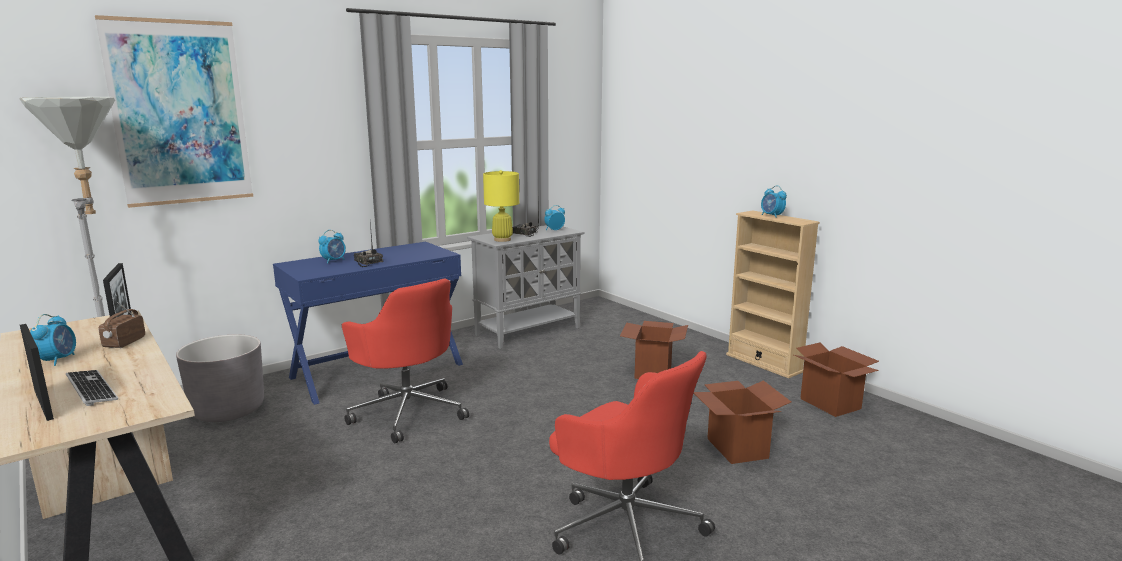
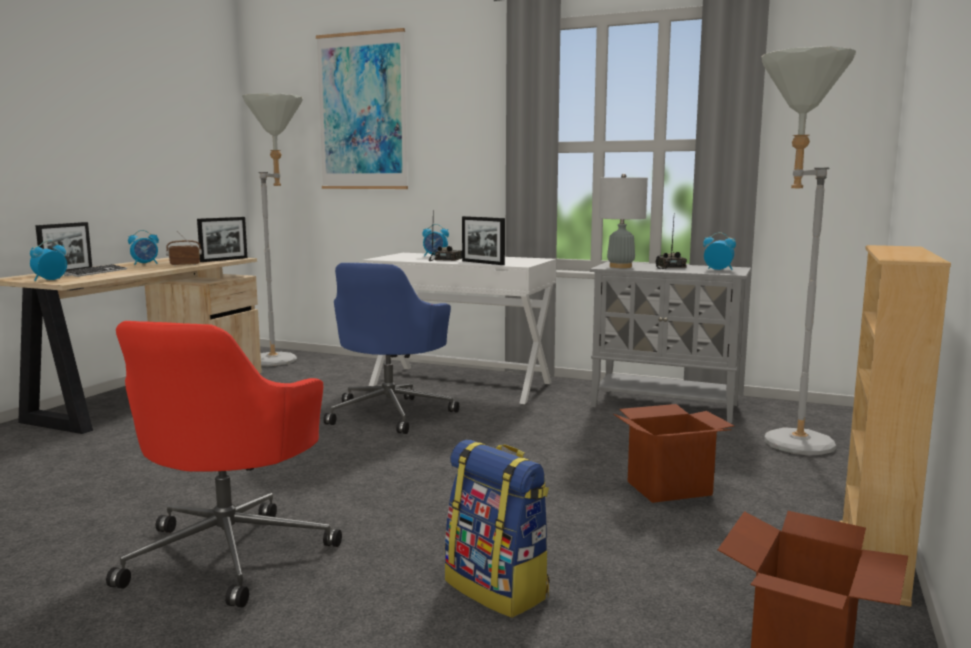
camera: 60 degrees right, 5 degrees down
(228, 410) = (331, 370): grey planter -> none
(377, 370) = (461, 384): blue desk -> white desk
(408, 412) = (391, 413): red office chair -> blue office chair
(411, 258) = (483, 263): none -> picture frame
(502, 240) = (620, 266): yellow table lamp -> grey table lamp
(620, 327) = (783, 441): none -> grey floor lamp
(737, 448) = (498, 589): cardboard box -> backpack
(772, 216) = (899, 250): alarm clock -> alarm clock (49, 280)

